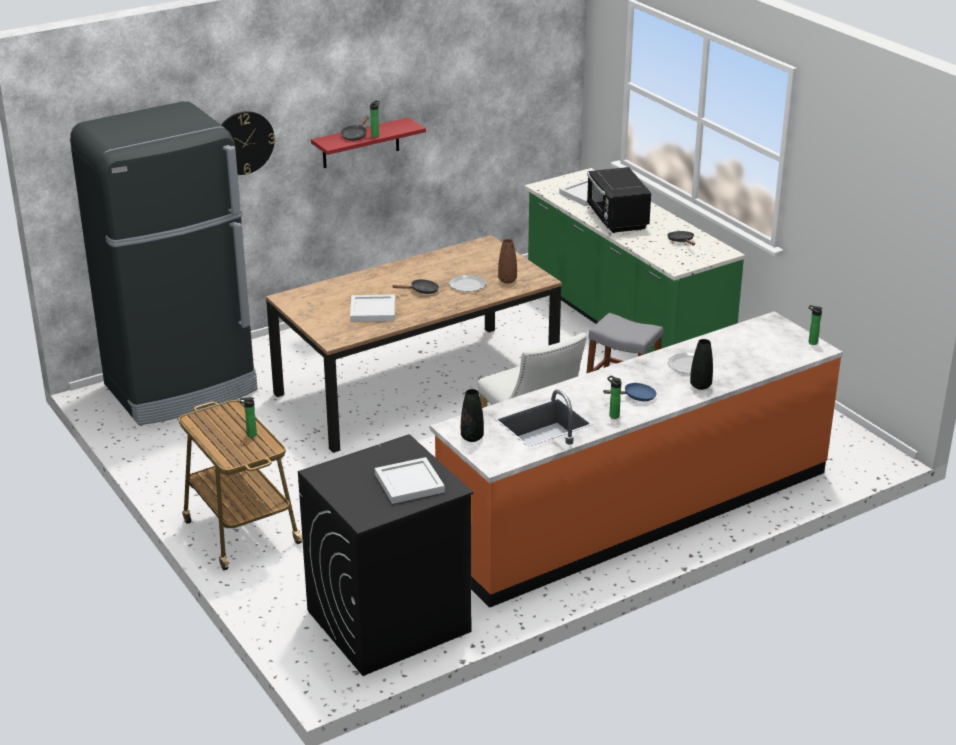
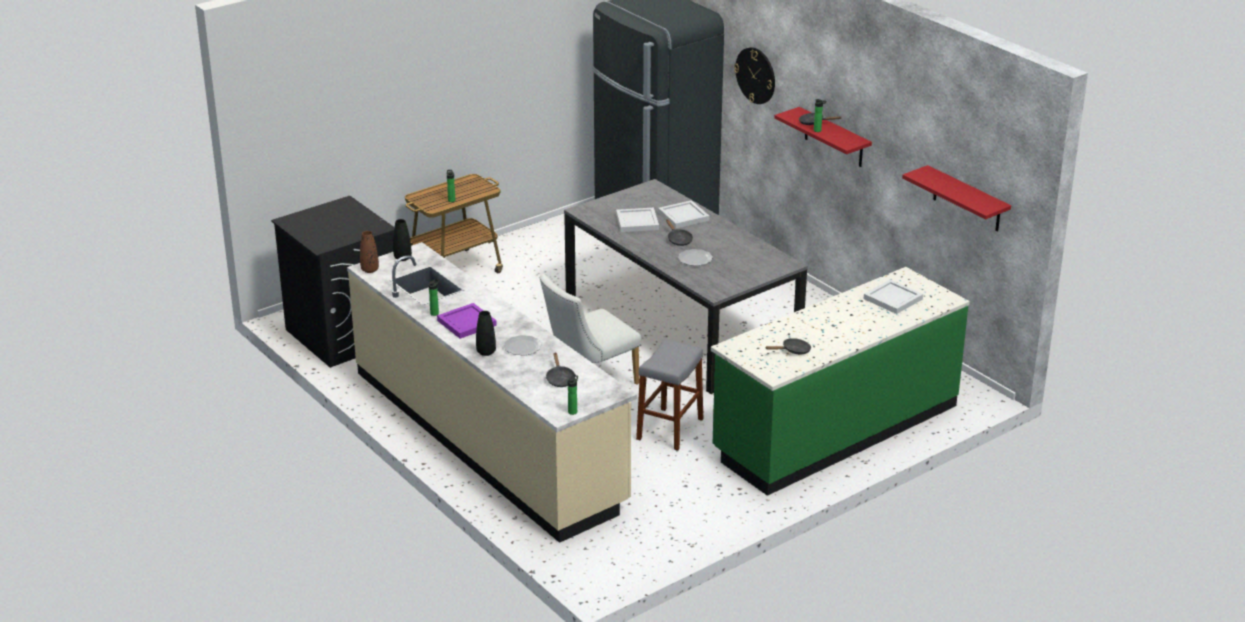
camera: 85 degrees right, 0 degrees up
(408, 483) = (330, 232): white tray -> white tray (683, 216)
(416, 386) = (679, 324): brown dining table -> grey dining table
(507, 280) = (709, 277): brown vase -> brown vase (370, 270)
(518, 103) = (967, 199): none -> red shelf
(616, 219) = (835, 316): black microwave -> none
(636, 397) = (465, 323): blue frying pan -> purple tray
(636, 511) = (488, 437): orange counter -> beige counter
(751, 347) = (560, 379): none -> black frying pan

